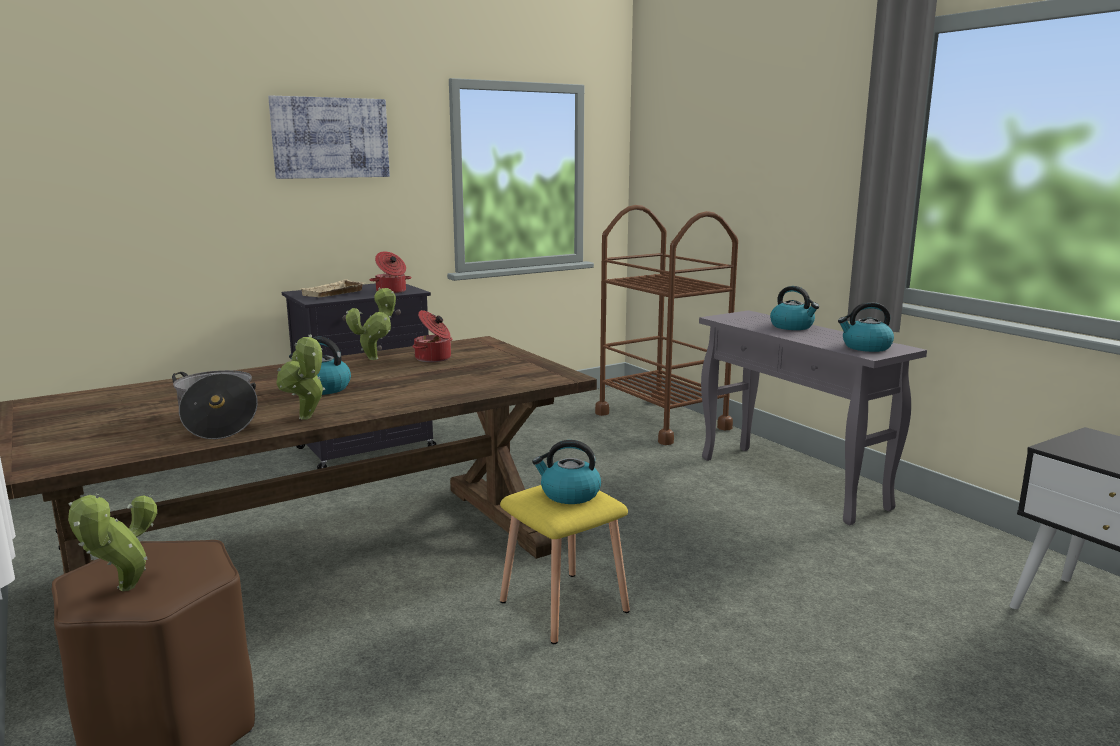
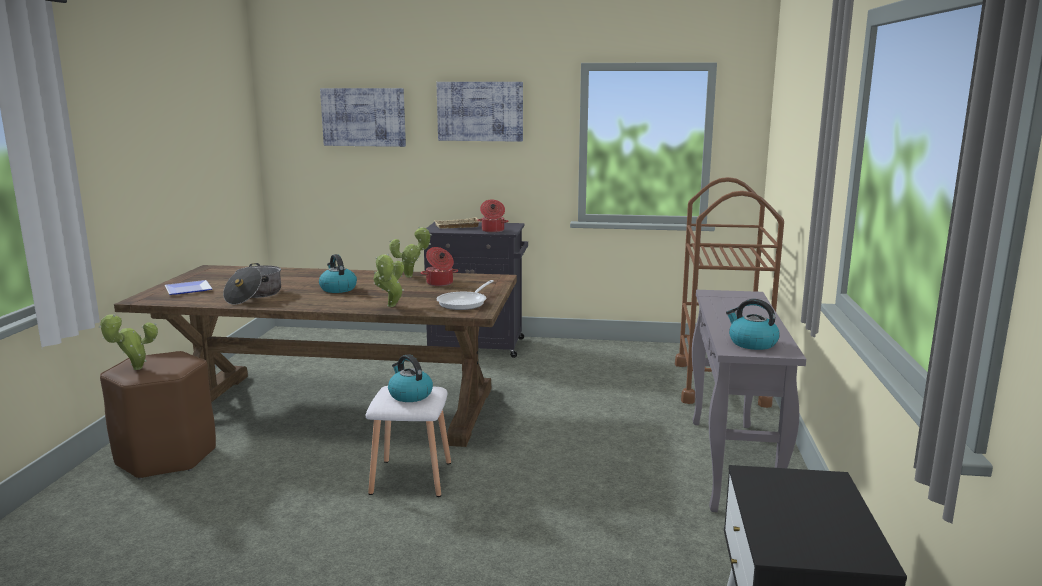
camera: 40 degrees right, 0 degrees up
(69, 440) = (187, 290): none -> plate
(154, 146) = (363, 117): none -> picture
(307, 419) = (289, 304): potted plant -> potted plant (390, 306)
(523, 370) = (465, 303): none -> frying pan
(563, 607) = (409, 478): yellow stool -> white stool
(792, 326) = (750, 313): kettle -> none

